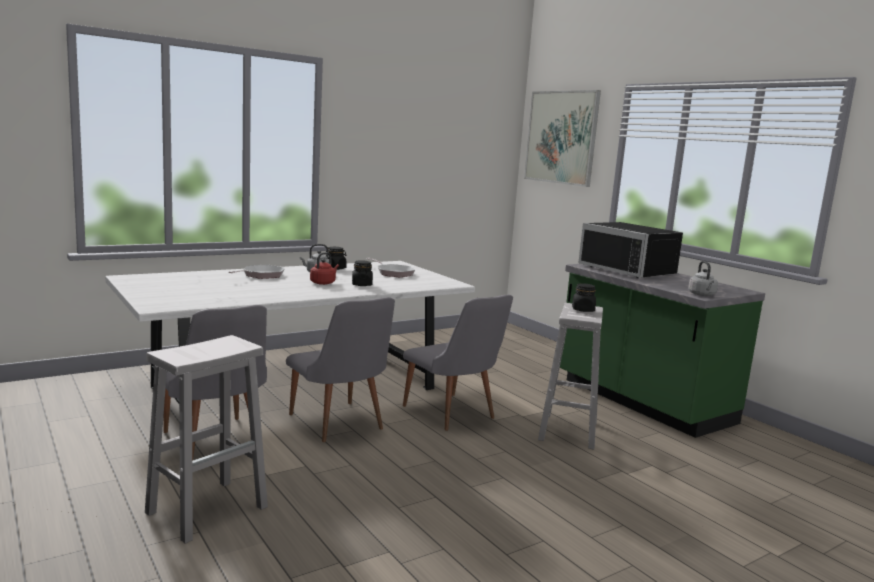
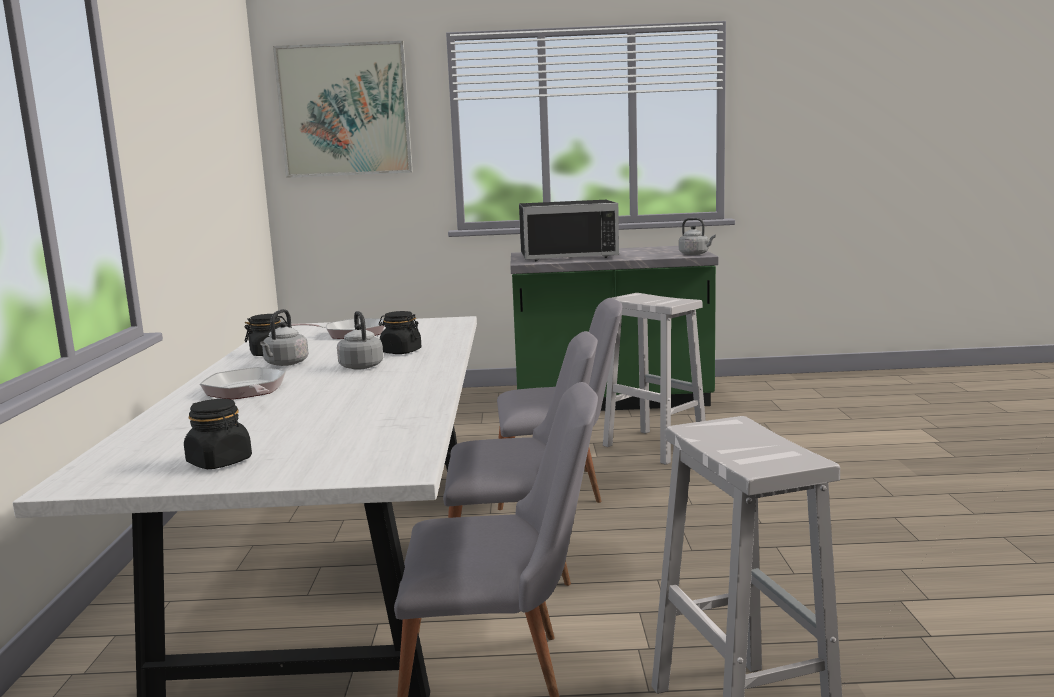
camera: 55 degrees left, 0 degrees up
(323, 283) = (360, 366): red kettle -> grey kettle
(583, 310) = (645, 298): black jar -> black jar (220, 462)

